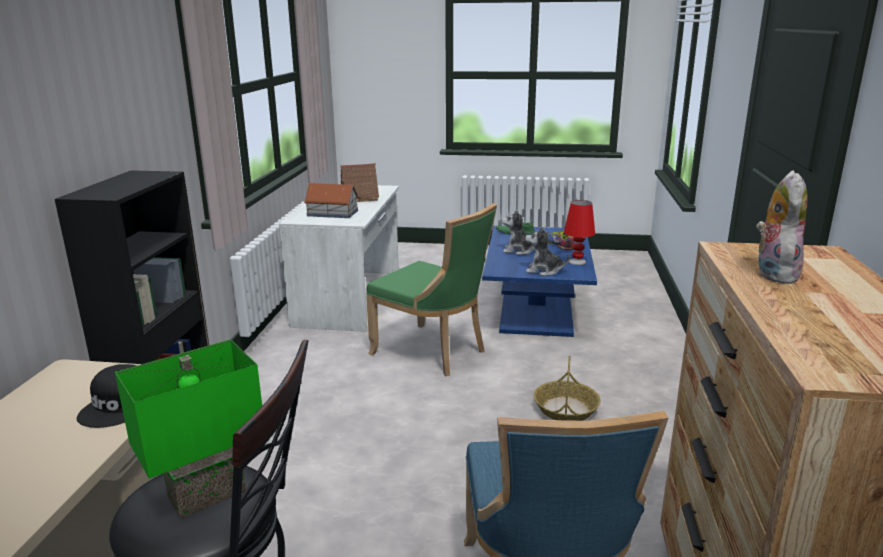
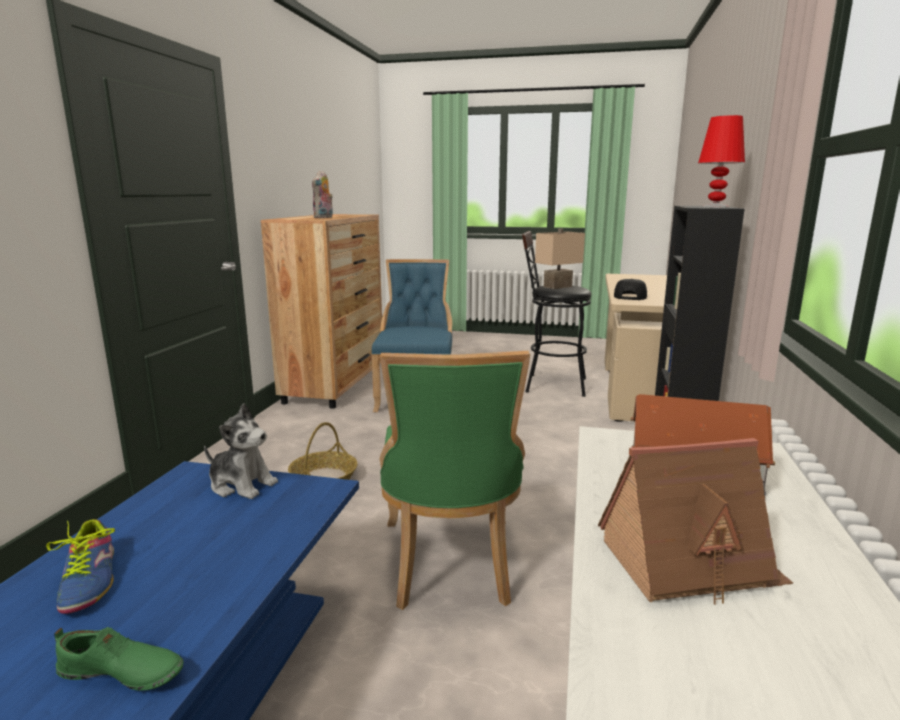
camera: 175 degrees left, 5 degrees down
(207, 496) = (557, 286): green table lamp -> beige table lamp
(433, 352) = (450, 564): green chair -> green chair turned 135 degrees counterclockwise
(519, 251) = (220, 555): plush toy -> none
(577, 262) = (147, 506): red table lamp -> red table lamp (716, 207)

